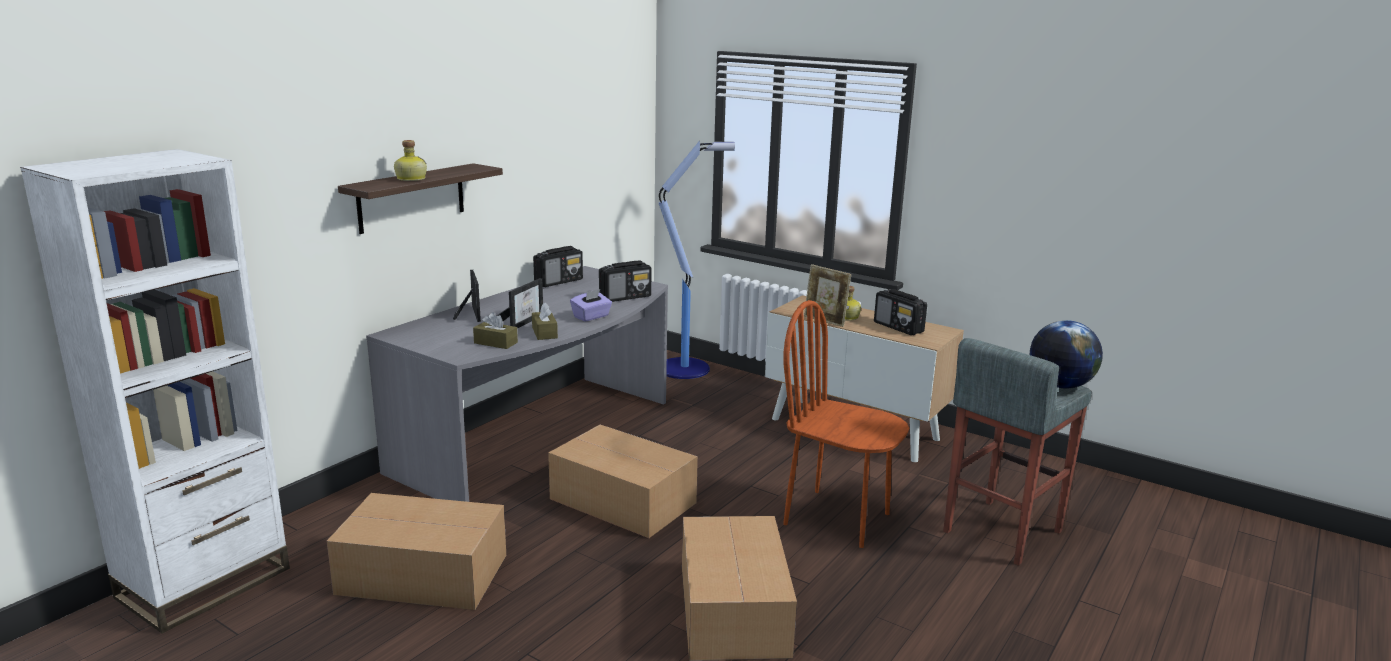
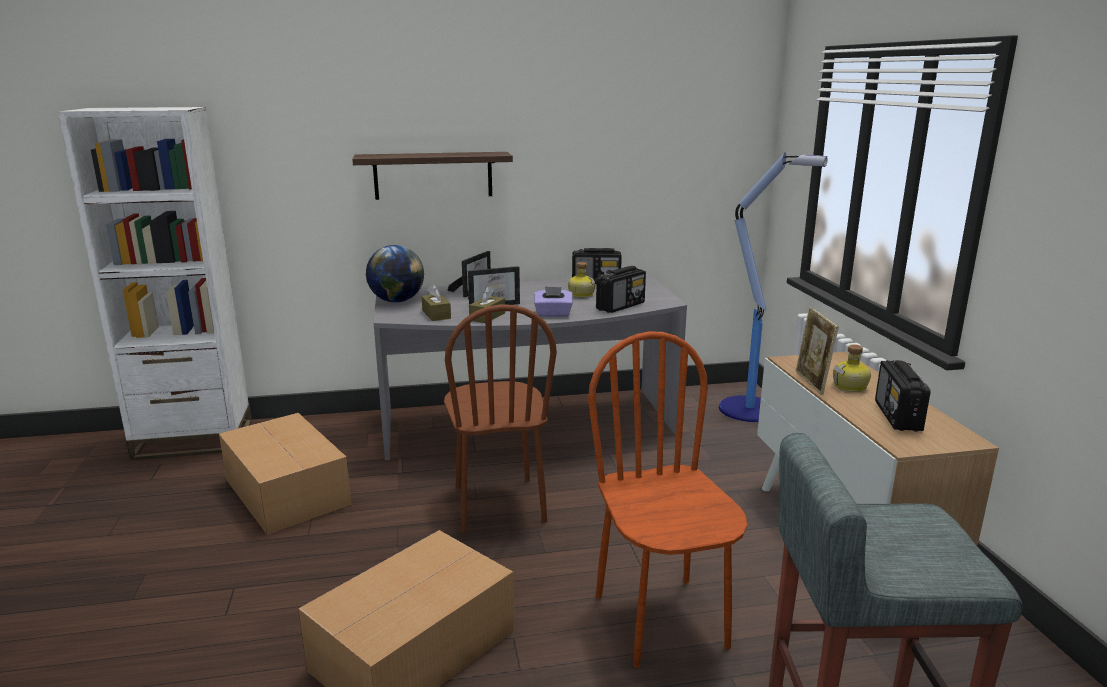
camera: 45 degrees right, 0 degrees up
(410, 179) = (414, 155): bottle -> bottle (580, 294)
(624, 502) = (498, 504): cardboard box -> brown chair
(625, 297) = (621, 306): radio -> radio turned 60 degrees counterclockwise
(1060, 385) = (960, 567): globe -> globe (396, 301)

